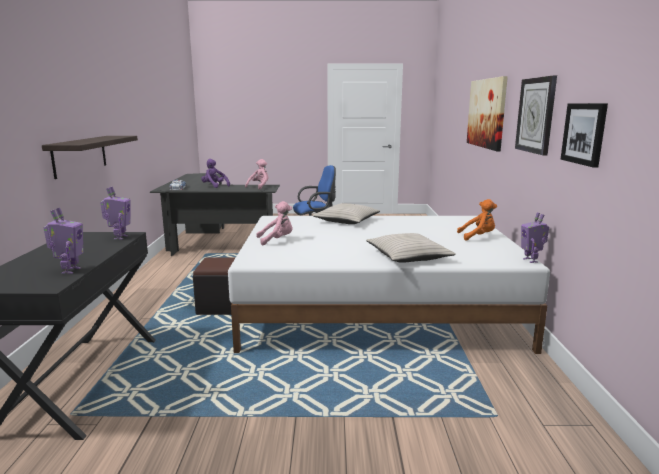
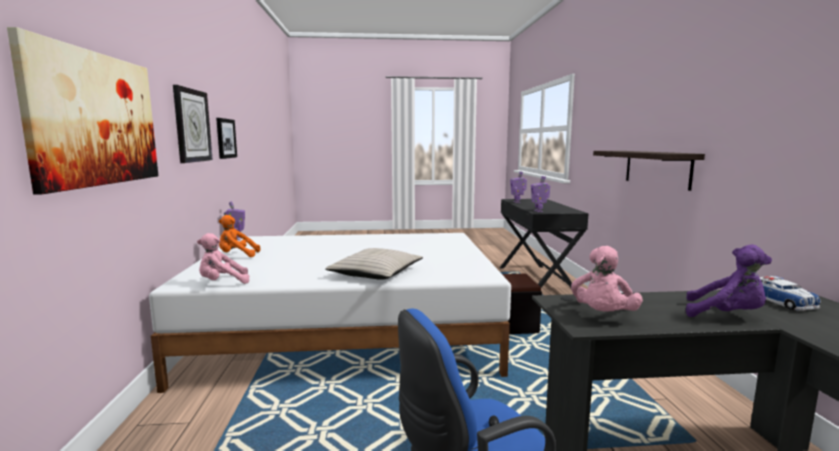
camera: 175 degrees right, 5 degrees down
(277, 240) = (448, 248): pink plush toy -> pink plush toy (222, 283)
(408, 256) = (331, 239): beige pillow -> none

